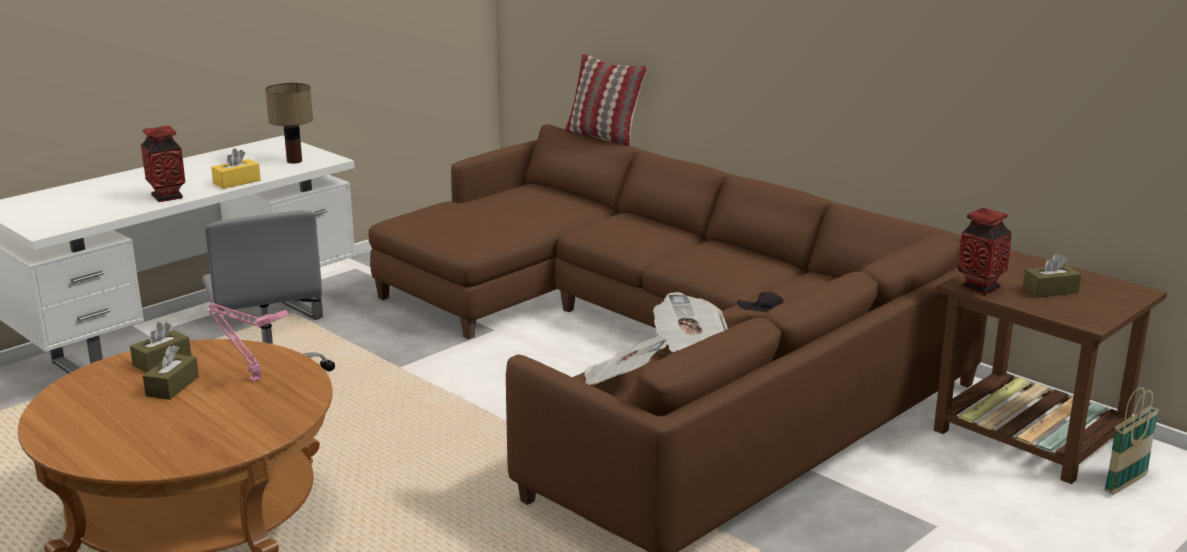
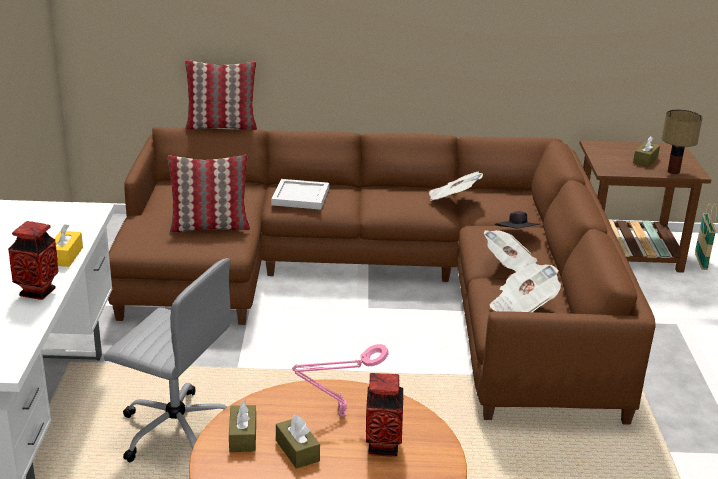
camera: 45 degrees left, 5 degrees up
(295, 161) = (68, 220): table lamp -> table lamp (674, 171)
(487, 226) = (209, 226): none -> pillow
(617, 226) = (300, 196): none -> white tray
(770, 274) = (452, 199): none -> newspaper
(980, 288) = (617, 170): vase -> vase (383, 447)

